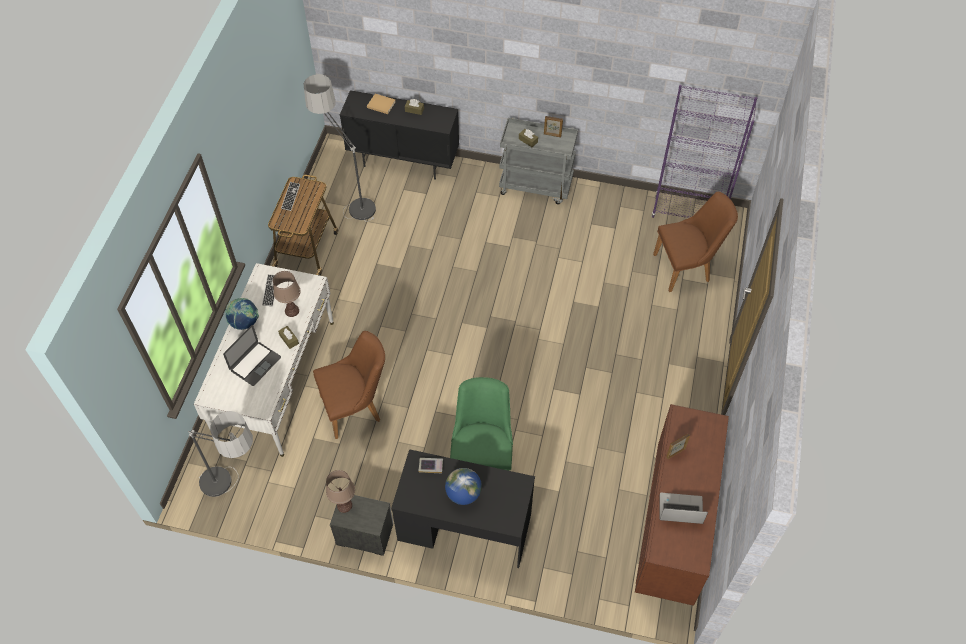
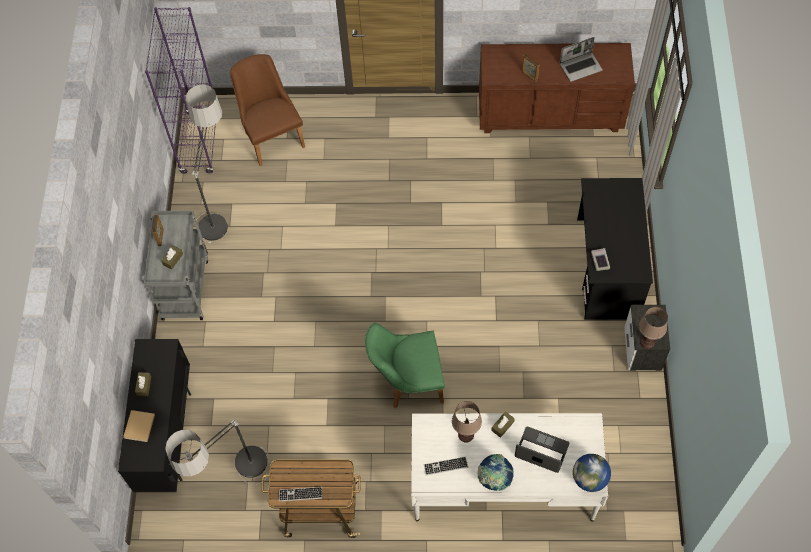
camera: 100 degrees left, 5 degrees up
(238, 492) = (640, 477): floor lamp -> floor lamp (219, 208)
(356, 407) = (512, 394): brown chair -> none
(463, 493) = (617, 228): globe -> globe (589, 478)
(482, 457) = (533, 269): green chair -> green chair (407, 382)
(680, 509) = (581, 67): laptop -> laptop turned 105 degrees counterclockwise

